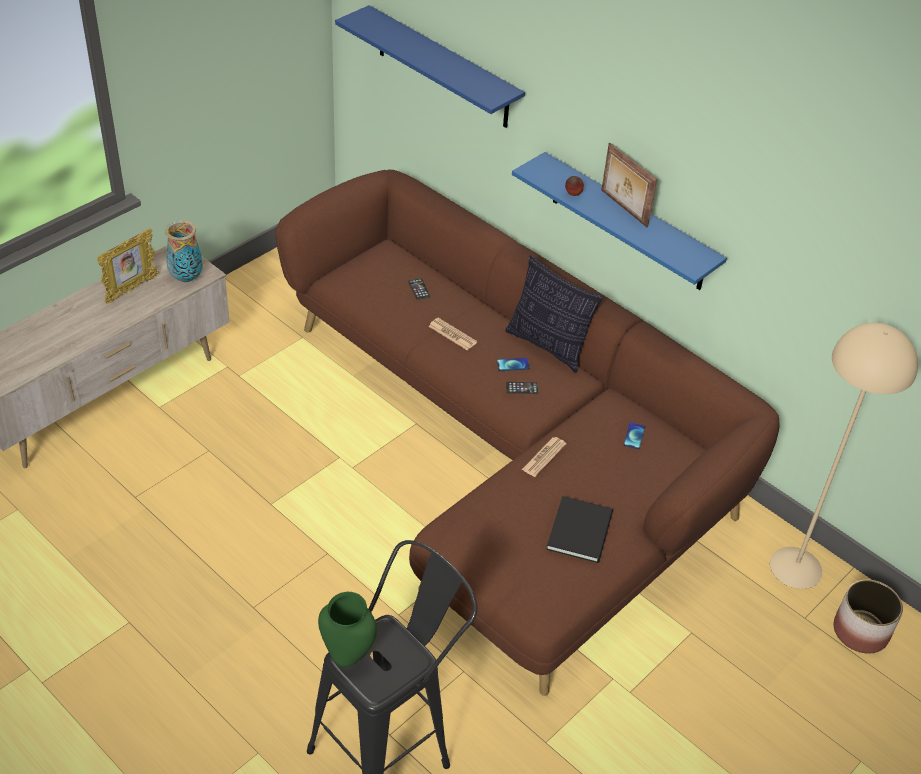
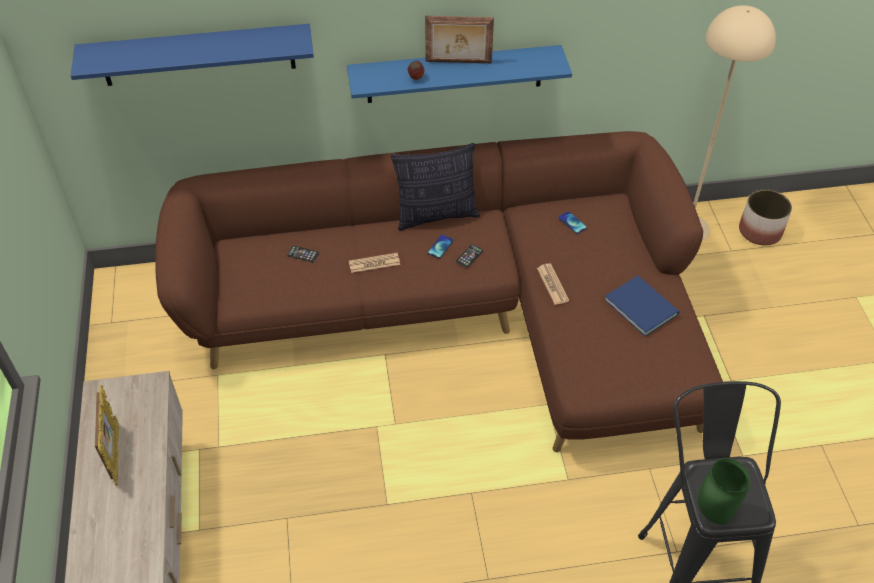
camera: 50 degrees left, 5 degrees up
(186, 278) = (144, 403): vase -> none
(582, 529) = (641, 305): black book -> blue book

